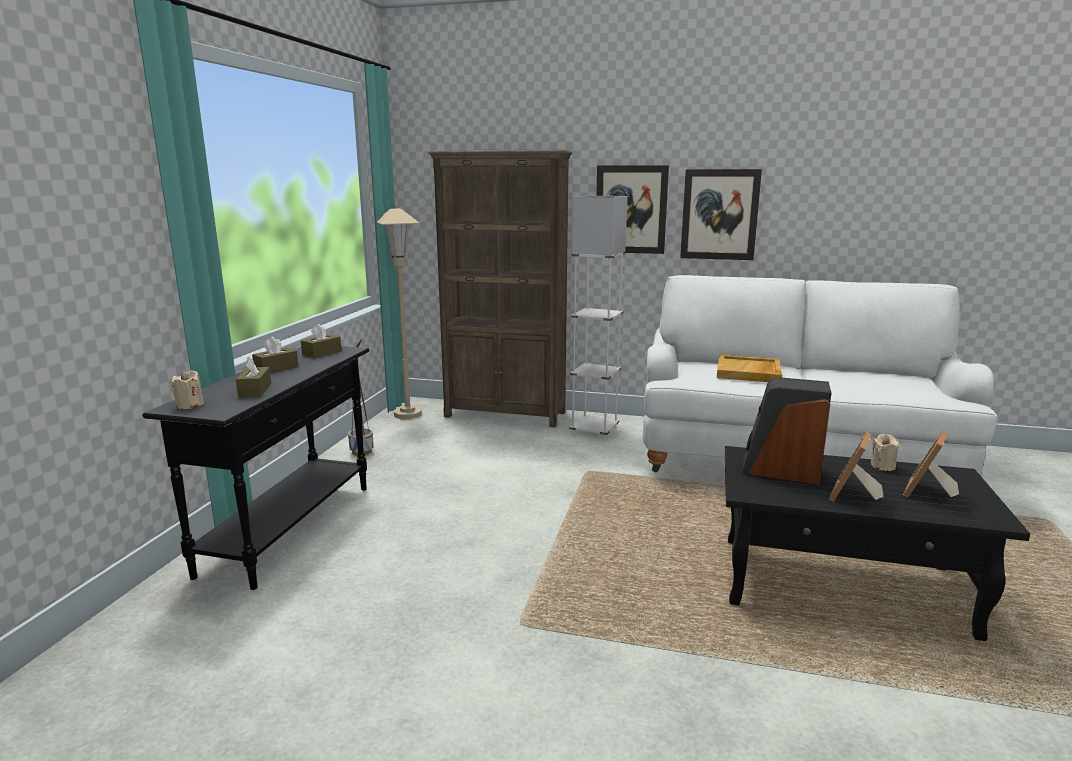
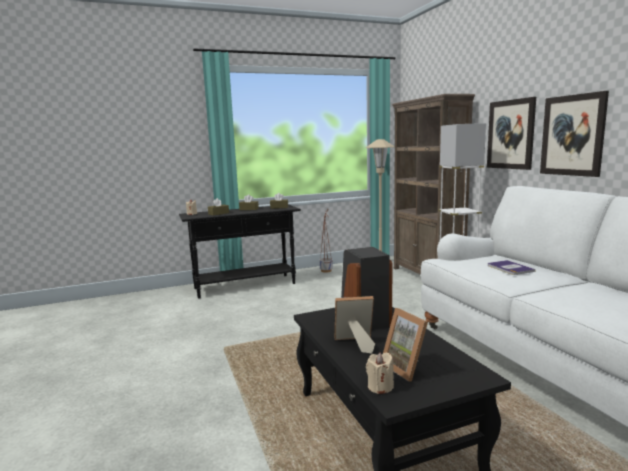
camera: 55 degrees right, 5 degrees down
(749, 372) = (509, 268): beige tray -> book
(882, 466) = (436, 346): beige candle -> beige candle (380, 387)
(927, 493) = (407, 367): picture frame -> picture frame turned 120 degrees counterclockwise

